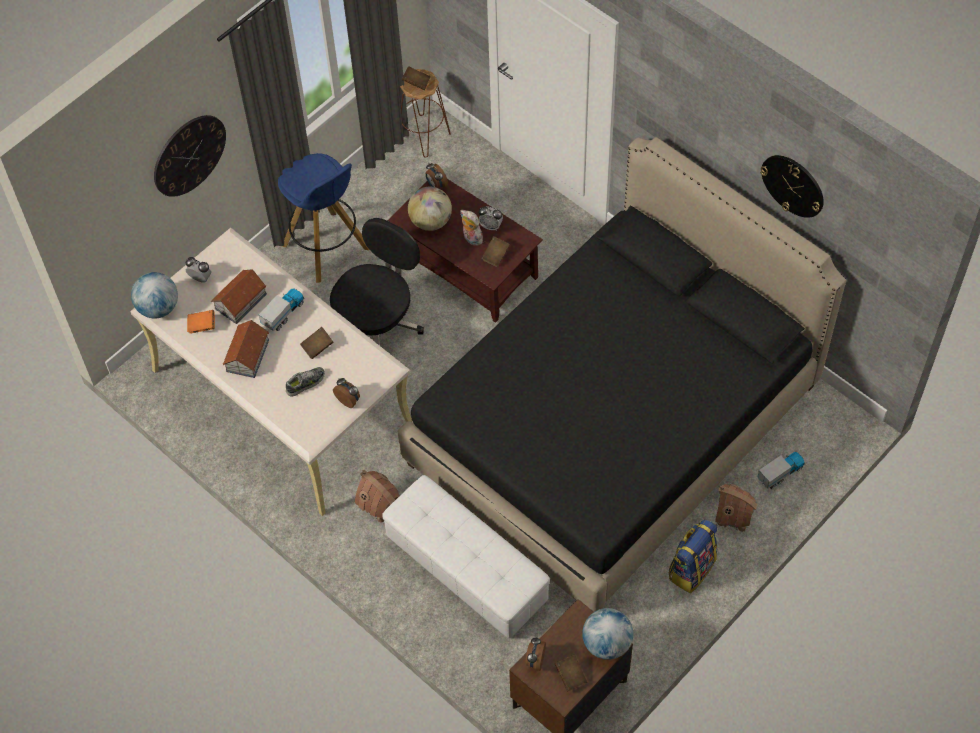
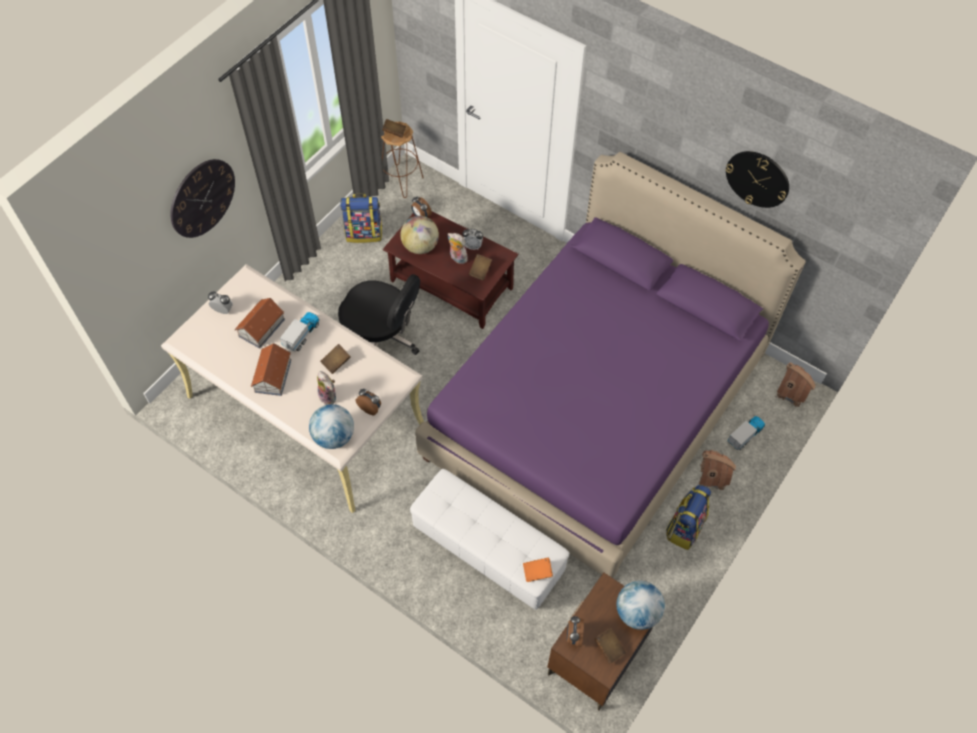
camera: 10 degrees left, 0 degrees up
(158, 308) = (186, 340): globe -> globe (334, 436)
(202, 326) = (228, 352): orange book -> orange book (537, 572)
(306, 383) = (329, 396): shoe -> plush toy
(327, 248) = (330, 278): blue stool -> none
(372, 196) = (364, 233): none -> backpack
(378, 323) = (382, 338): black office chair -> black office chair turned 90 degrees clockwise
(380, 505) = (403, 498): toy house -> toy house (791, 393)
(612, 424) = (595, 407): black bed -> purple bed

